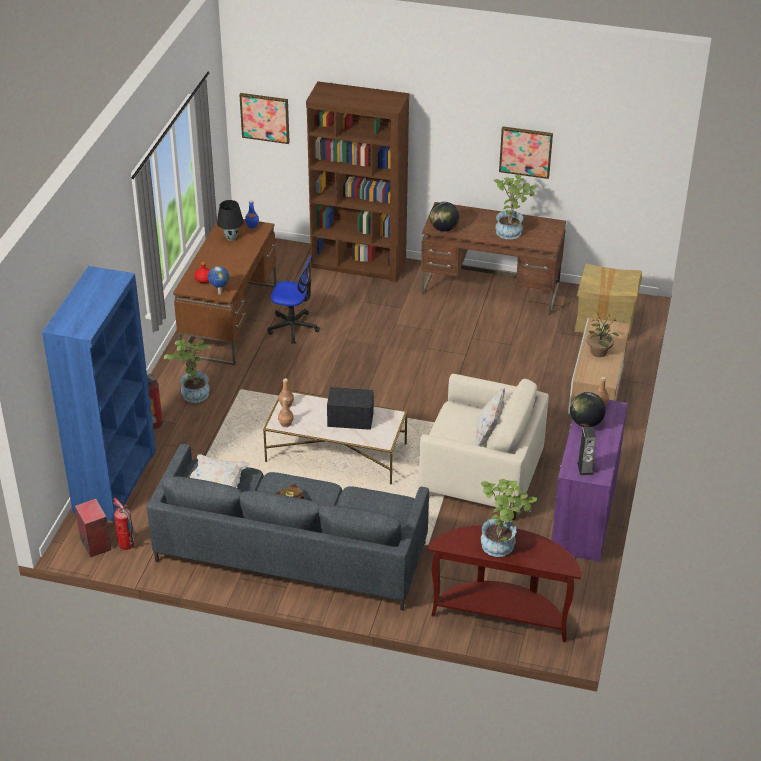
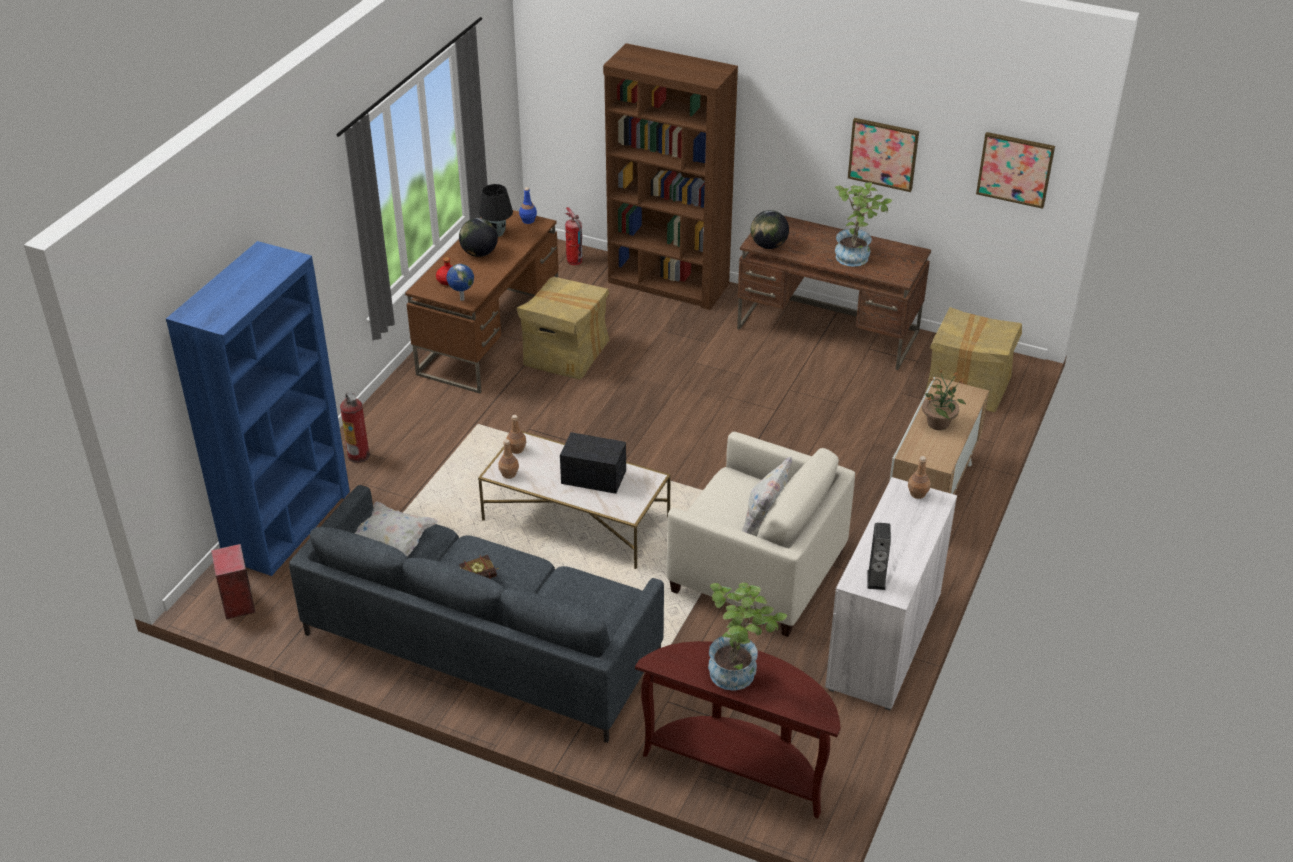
camera: 10 degrees right, 0 degrees up
(126, 545) = (276, 608): fire extinguisher -> fire extinguisher (574, 261)
(192, 392) = (417, 421): potted plant -> none
(265, 117) = (563, 87): picture -> picture (1015, 169)
(293, 327) = (565, 354): office chair -> cardboard box
(584, 515) = (883, 641): purple cabinet -> white cabinet
(586, 423) = (892, 517): globe -> globe (479, 253)

